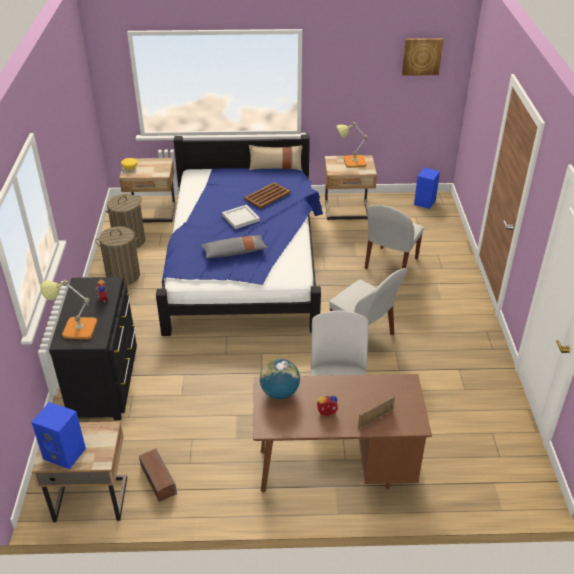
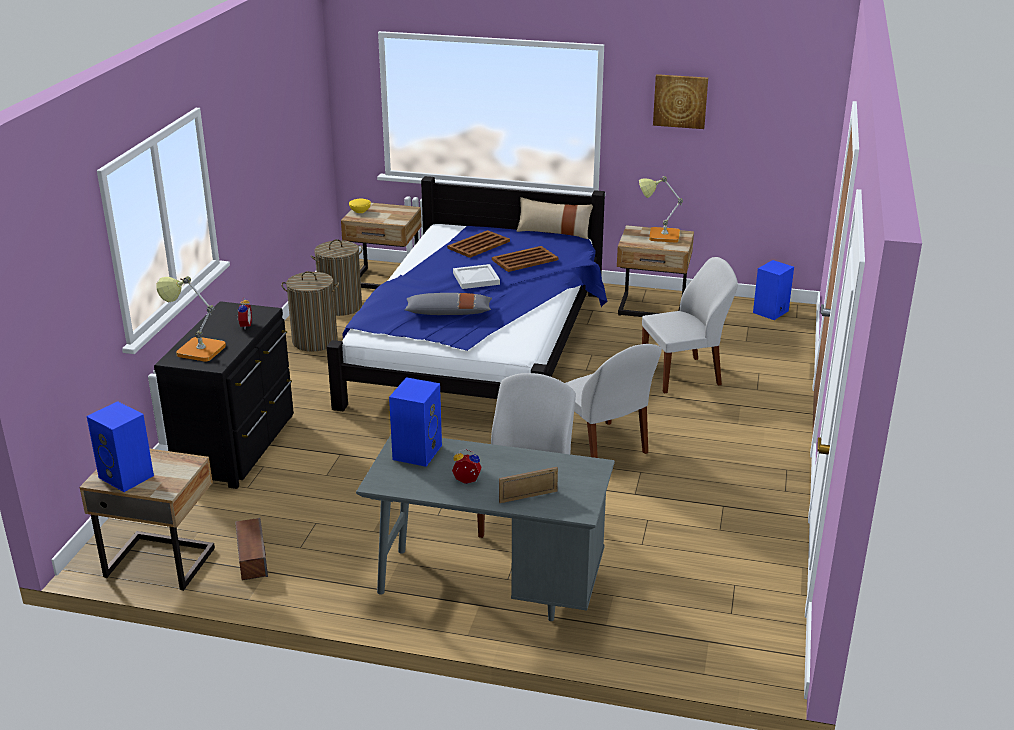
camera: 15 degrees right, 10 degrees down
(229, 186) = (479, 245): none -> brown tray
(279, 393) = (416, 451): globe -> blue speaker
(335, 469) = (488, 587): brown desk -> grey desk
(390, 264) = (683, 375): white chair -> white chair turned 150 degrees counterclockwise
(422, 56) = (770, 94): picture -> picture (680, 101)

